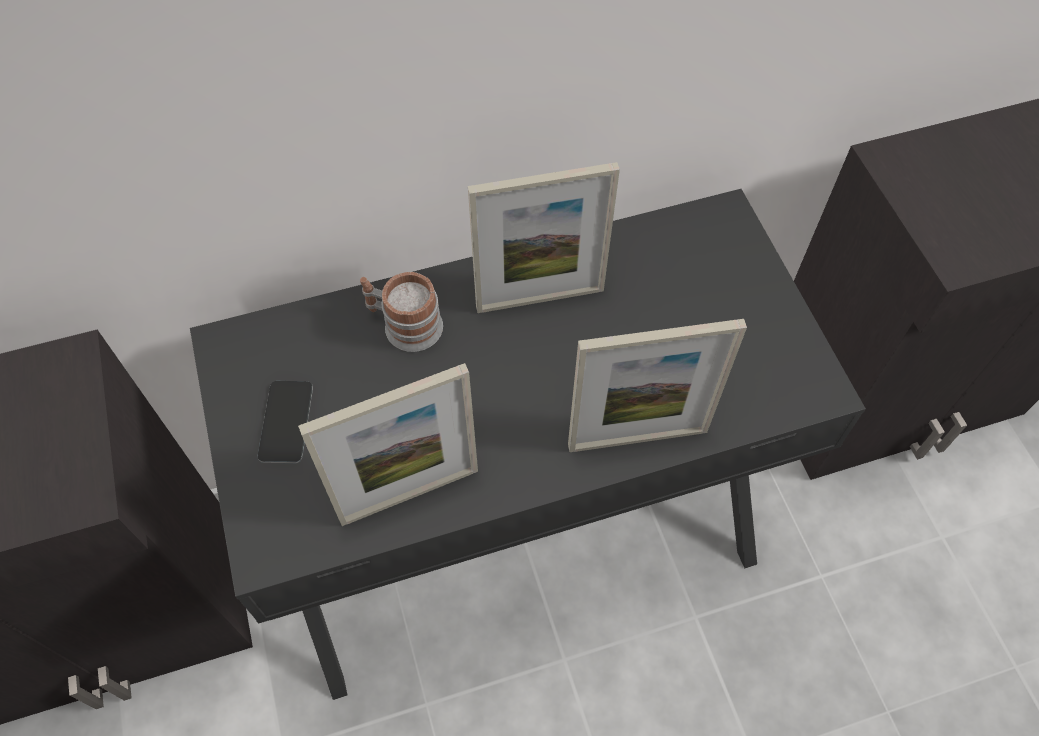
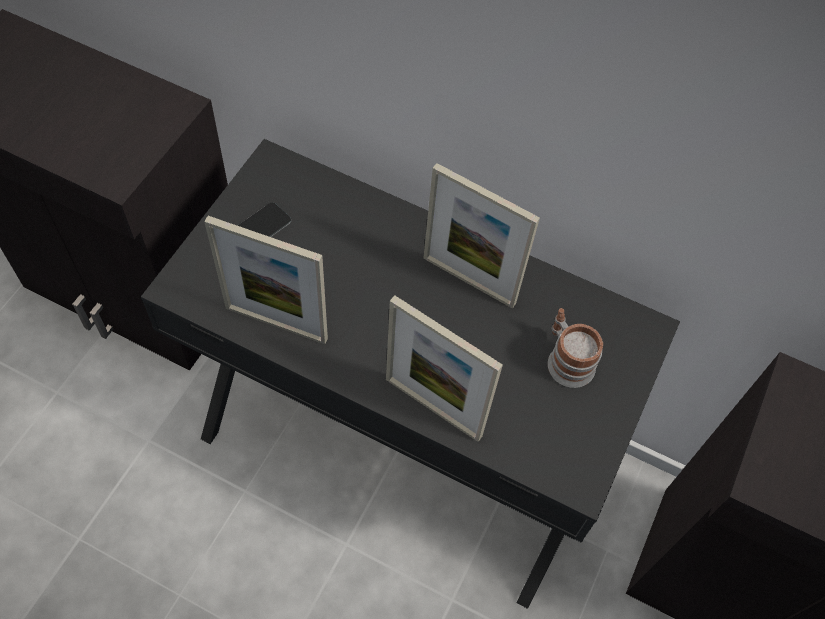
camera: 40 degrees right, 0 degrees up
(404, 324) = (375, 230): mug -> mug (567, 359)

